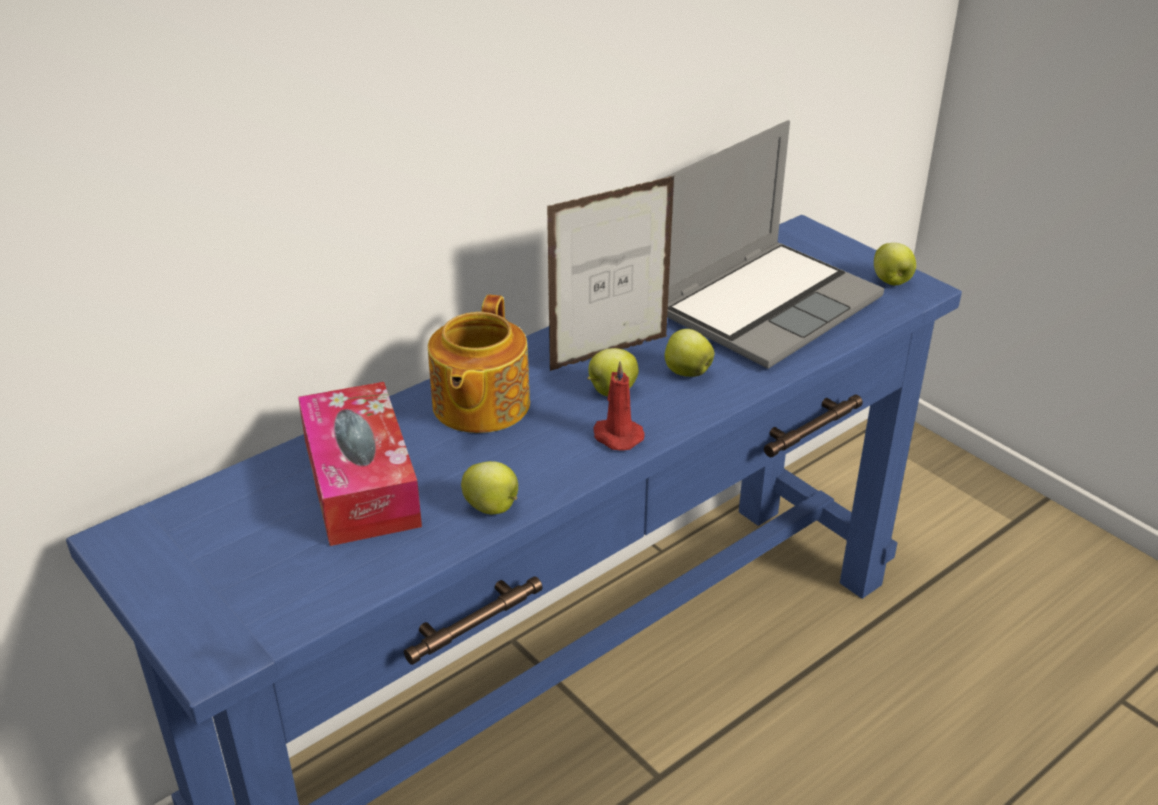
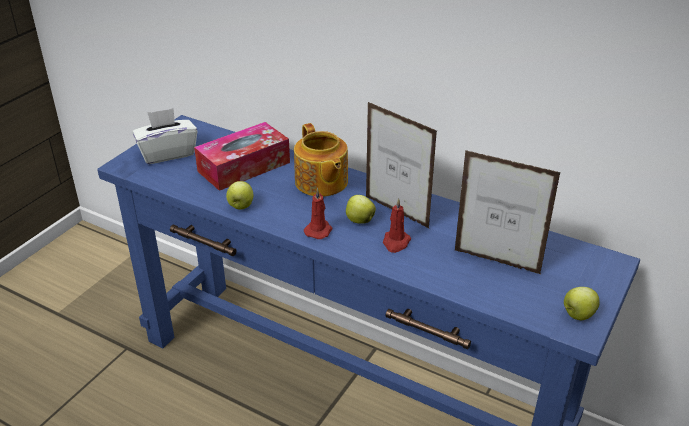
camera: 70 degrees right, 0 degrees up
(222, 579) = (167, 153): none -> white tissue box
(479, 405) = (321, 182): teapot -> teapot turned 105 degrees counterclockwise
(686, 372) = (396, 243): apple -> red candle
(768, 305) = (496, 262): laptop -> picture frame

